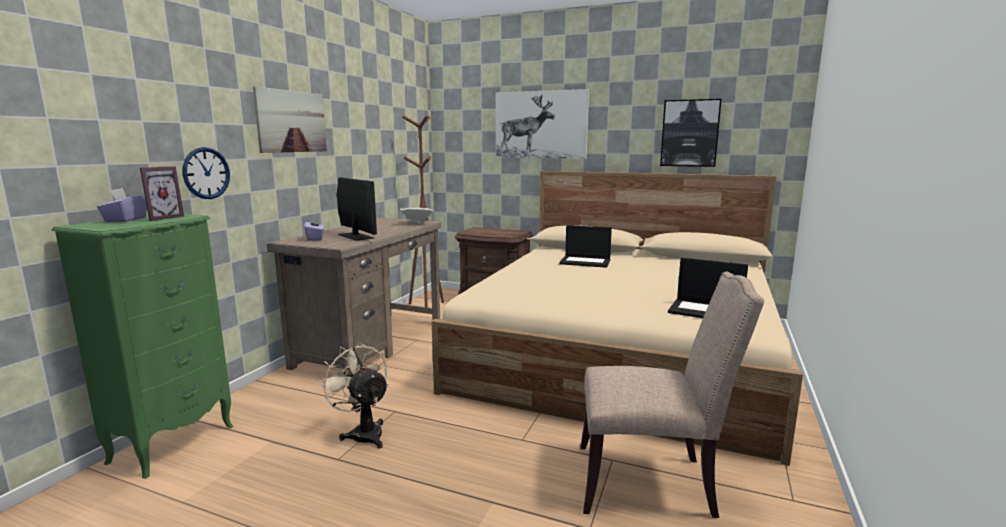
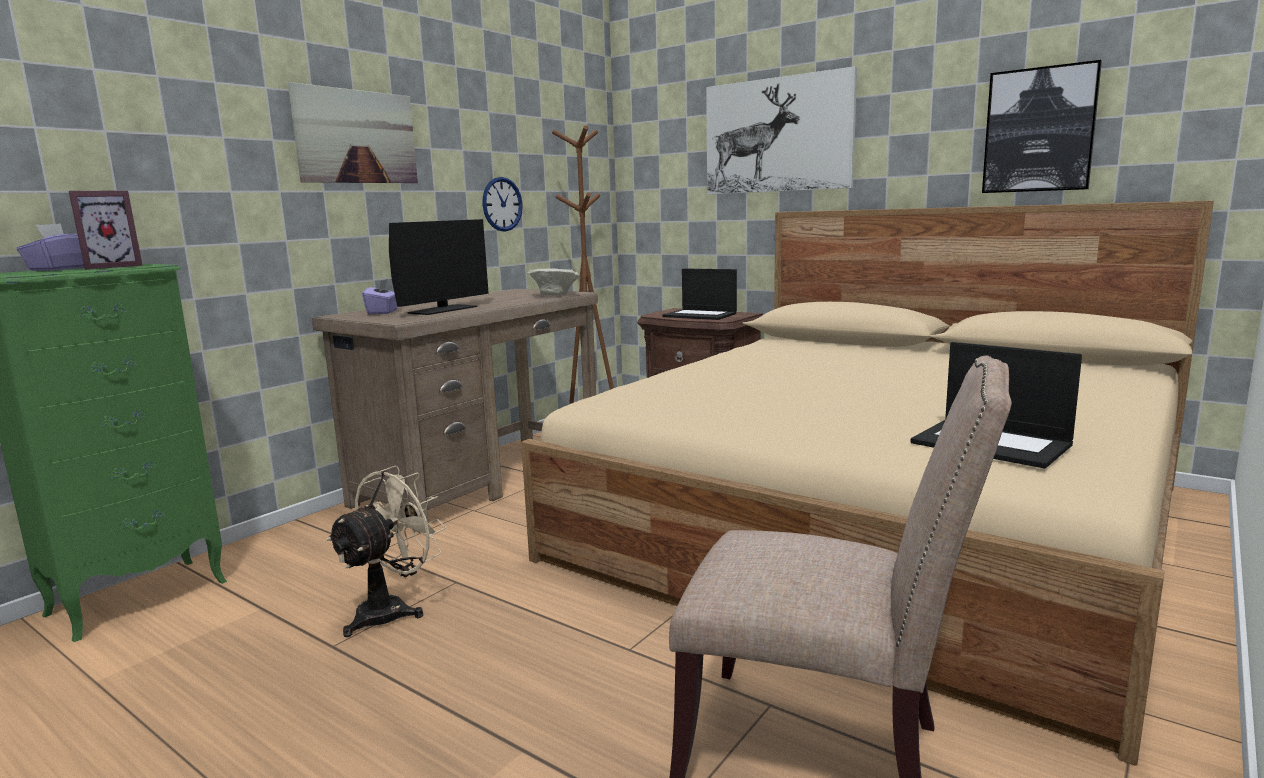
camera: 15 degrees right, 0 degrees up
(206, 173) = (209, 209): wall clock -> wall clock (502, 204)
(356, 236) = (443, 310): monitor -> monitor turned 60 degrees clockwise
(363, 432) = (392, 610): beige fan -> beige fan turned 60 degrees clockwise
(585, 262) = (824, 359): laptop -> laptop (701, 315)

